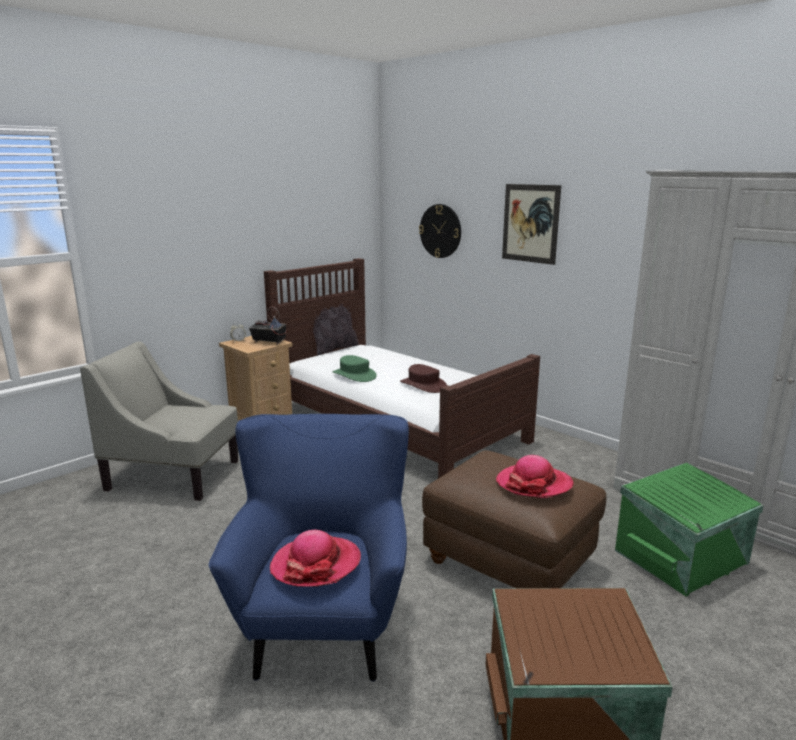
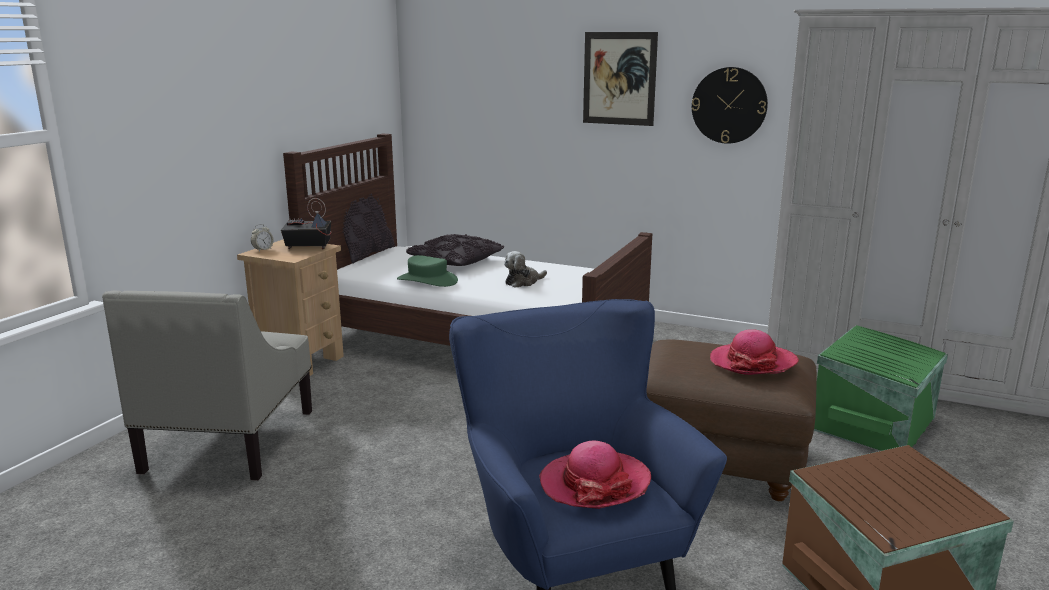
camera: 20 degrees left, 0 degrees up
(175, 475) = (230, 440): grey armchair -> grey armchair turned 75 degrees counterclockwise
(389, 361) = (455, 261): none -> black pillow
(423, 385) = (523, 282): brown hat -> plush toy
(440, 231) = (494, 93): wall clock -> wall clock (729, 105)

